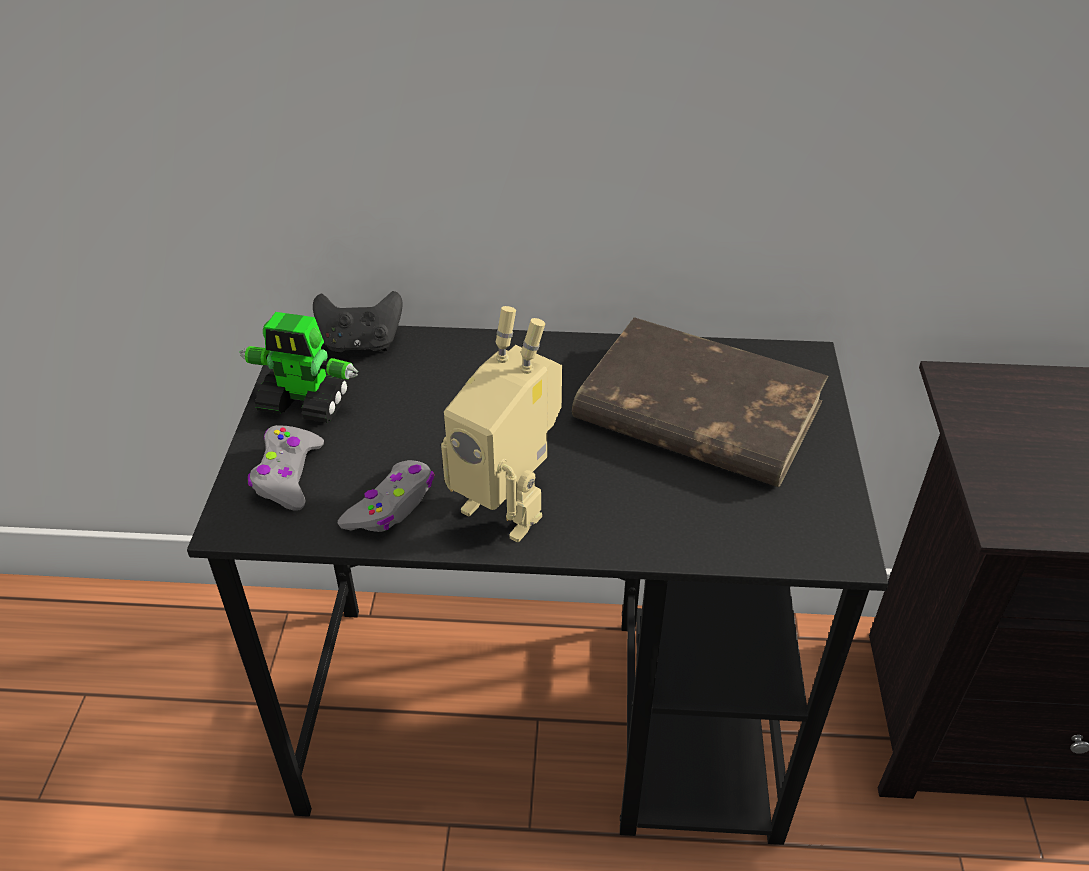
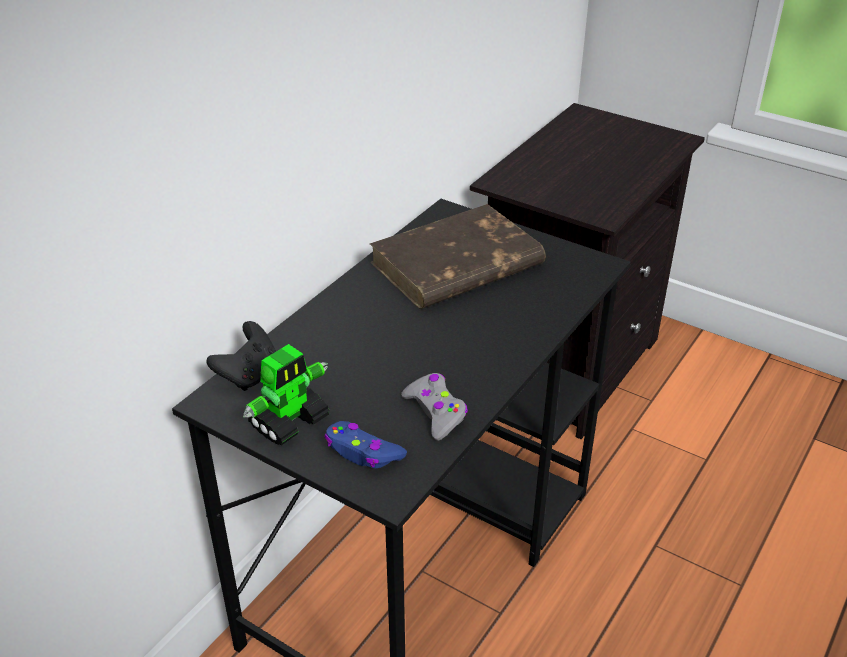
camera: 60 degrees left, 5 degrees down
(287, 475) = (363, 452): grey game controller -> blue game controller
(509, 505) = (476, 362): toy robot -> none

